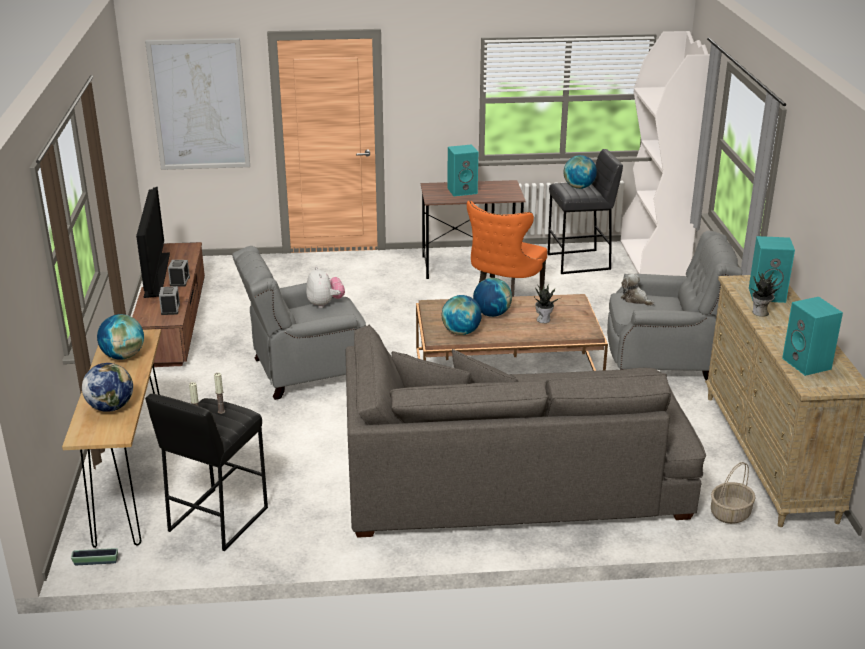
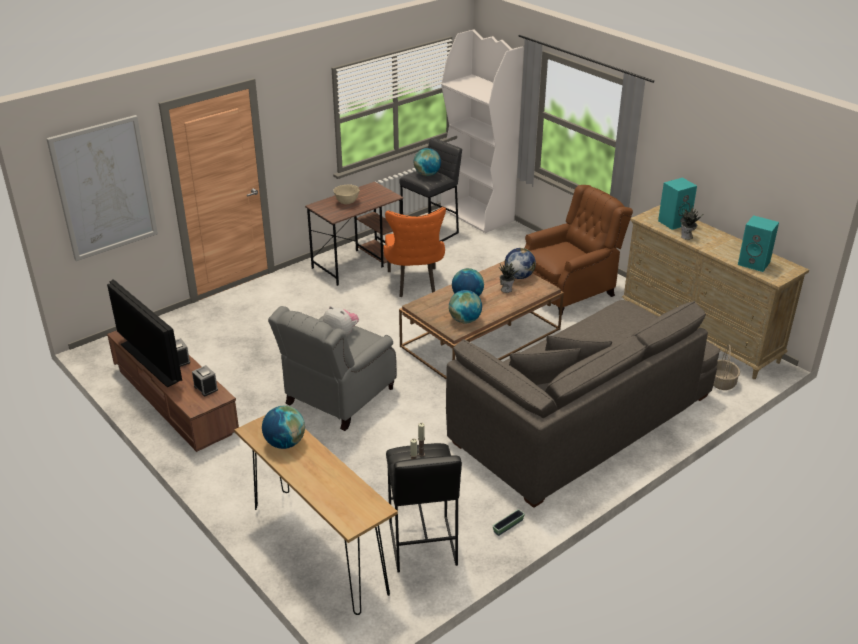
camera: 35 degrees left, 5 degrees up
(96, 561) = (374, 624): planter -> planter (508, 526)
(111, 407) = (339, 490): globe -> globe (519, 276)
(462, 190) = (347, 202): turquoise speaker -> beige bowl
(635, 299) = (548, 252): plush toy -> none
(663, 360) = (568, 291): grey armchair -> brown armchair

